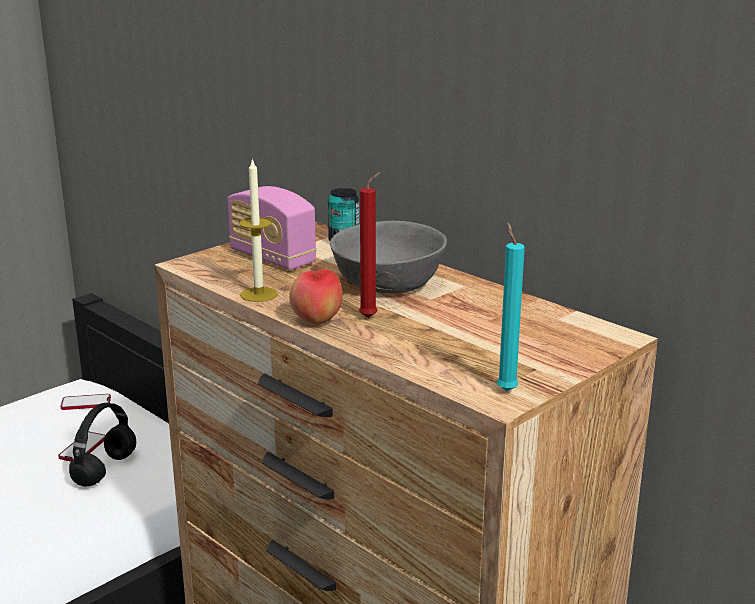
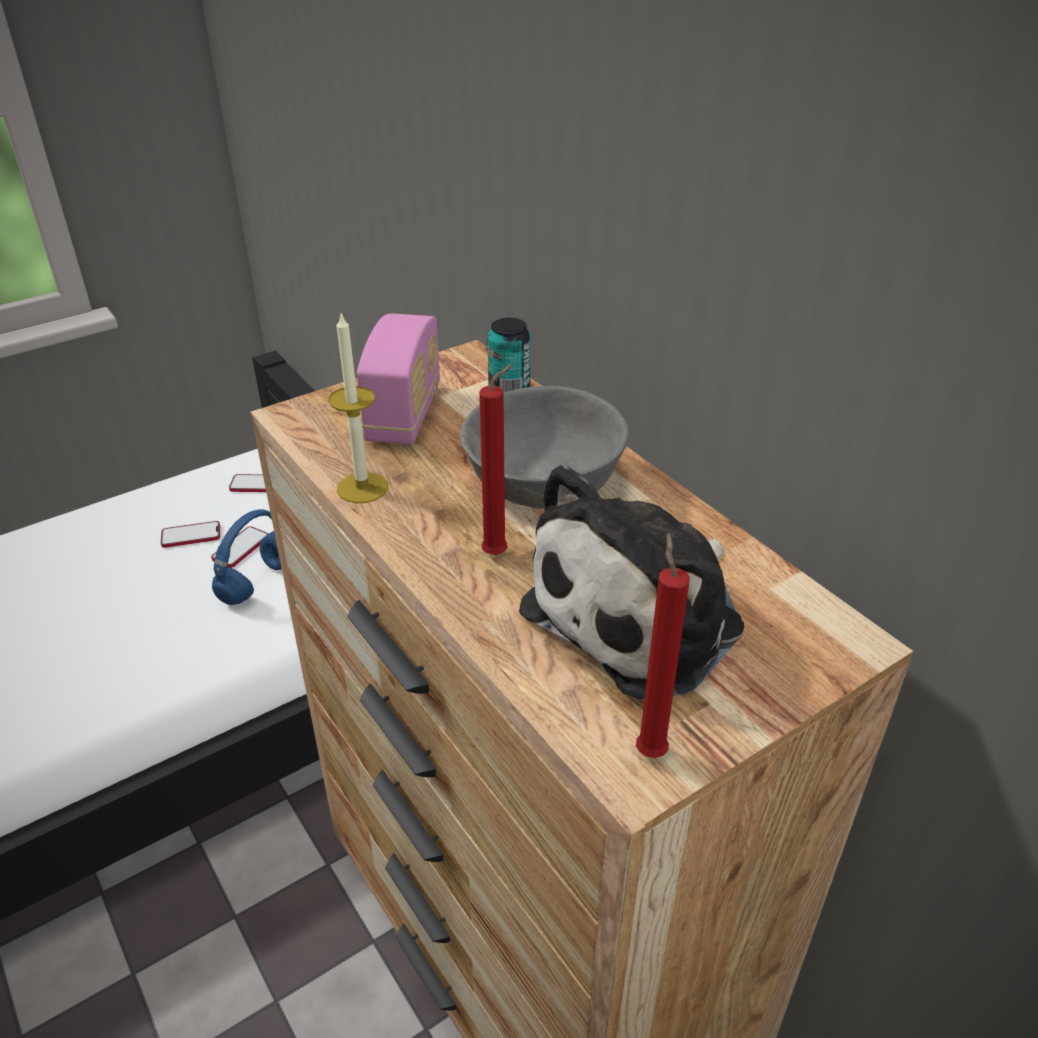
camera: 10 degrees right, 15 degrees up
(34, 444) = (191, 536): none -> phone
(105, 471) = (258, 583): black headphones -> blue headphones
(272, 258) = (404, 414): radio -> radio turned 135 degrees counterclockwise
(316, 322) = (420, 555): apple -> none
(480, 336) = (643, 615): none -> plush toy
(505, 389) = (650, 749): turquoise candle -> red candle

